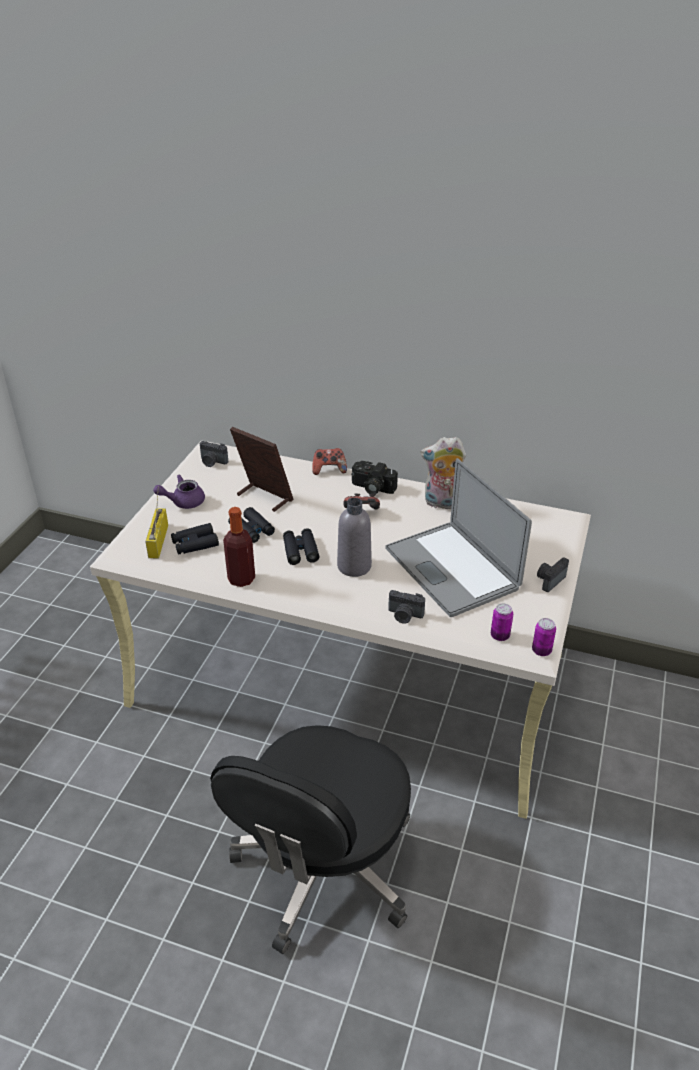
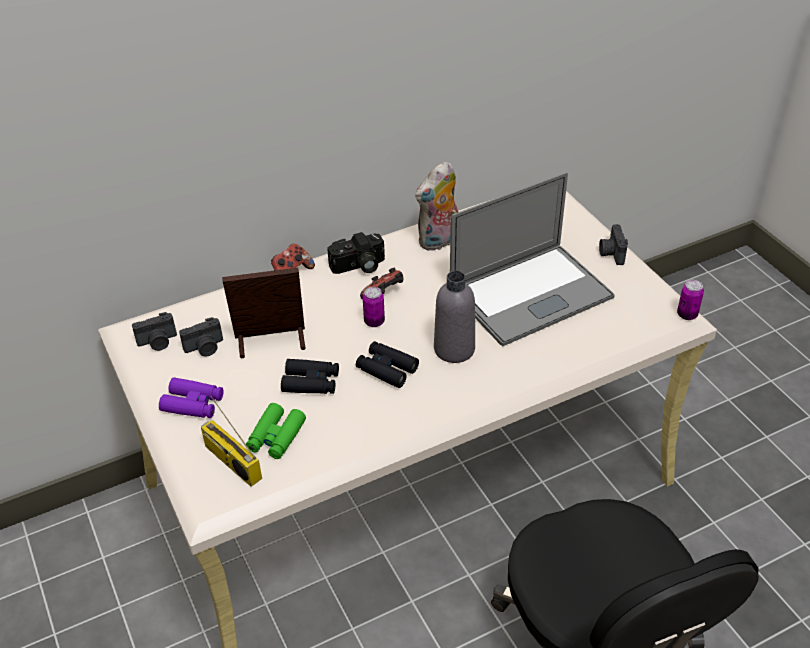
camera: 45 degrees left, 5 degrees up
(183, 502) = (193, 404): purple teapot -> purple binoculars
(195, 544) = (276, 437): black binoculars -> green binoculars
(241, 579) = (376, 436): bottle -> none
(404, 616) = (558, 362): camera -> camera (205, 348)
(451, 568) = (530, 294): laptop -> laptop turned 45 degrees counterclockwise
(500, 636) = (645, 324): can -> can (374, 322)

